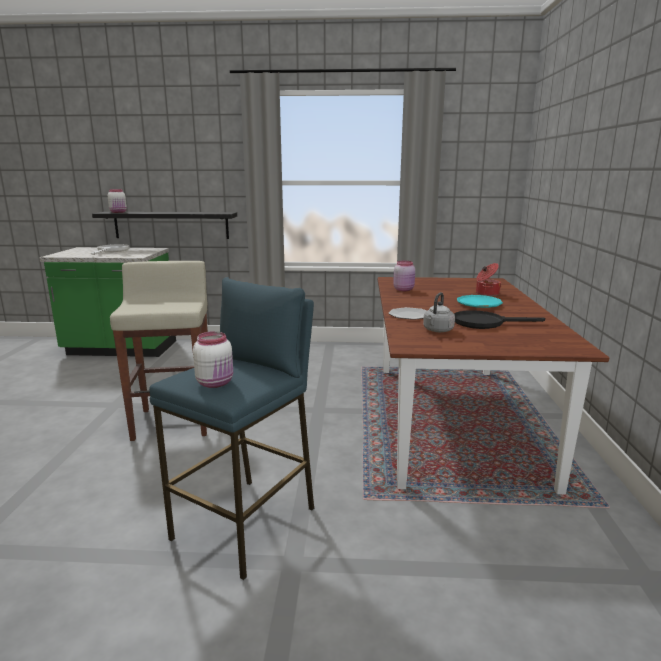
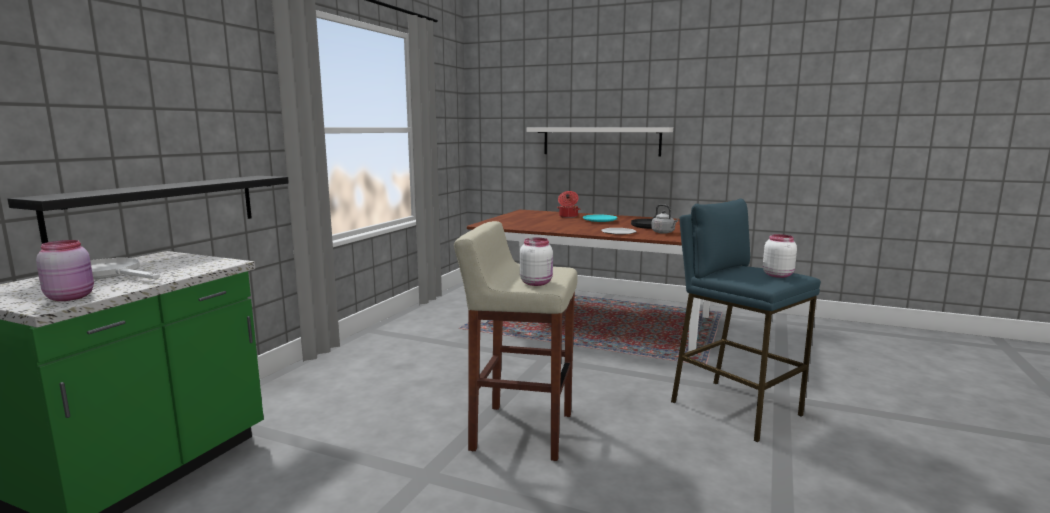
camera: 70 degrees left, 5 degrees down
(119, 212) = (78, 194): white jar -> white jar (536, 283)
(404, 289) = (532, 226): pink jar -> pink jar (71, 297)
(588, 204) = (601, 141): none -> white shelf

